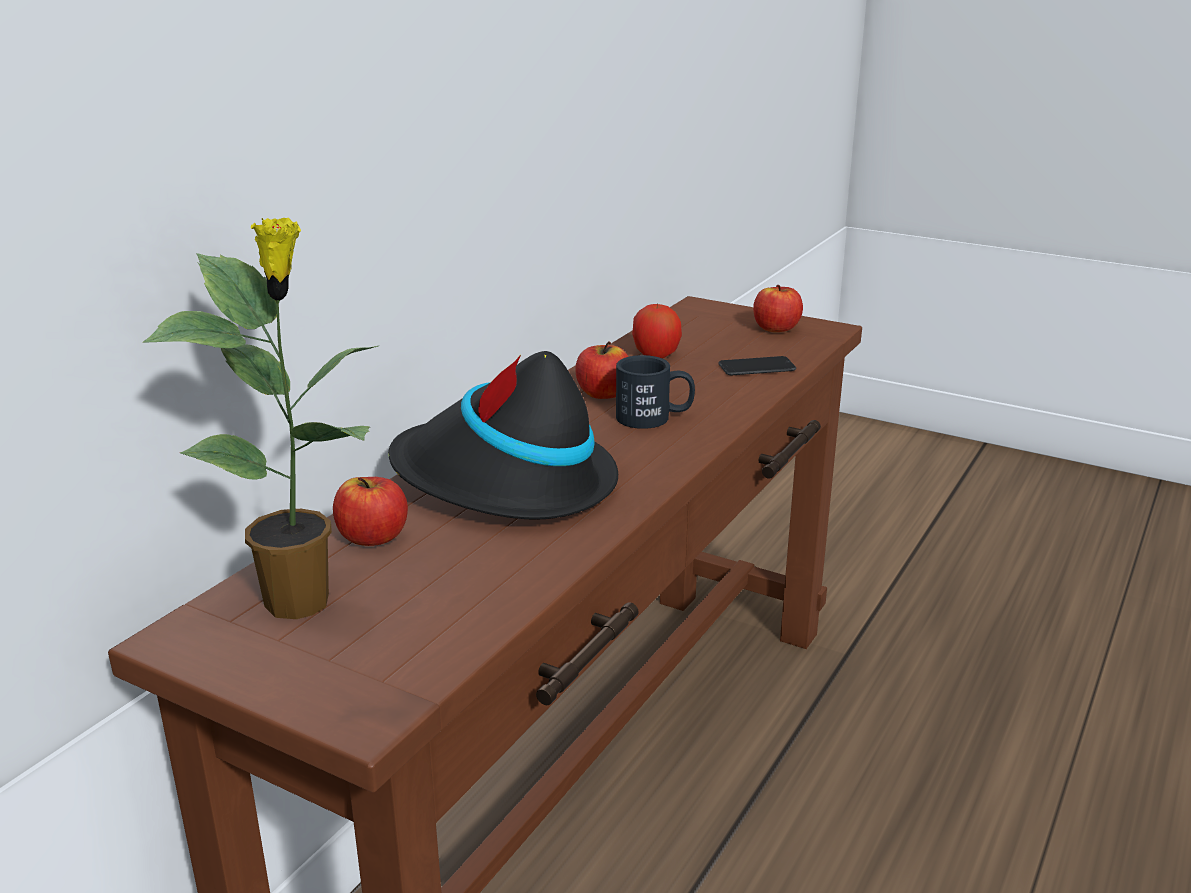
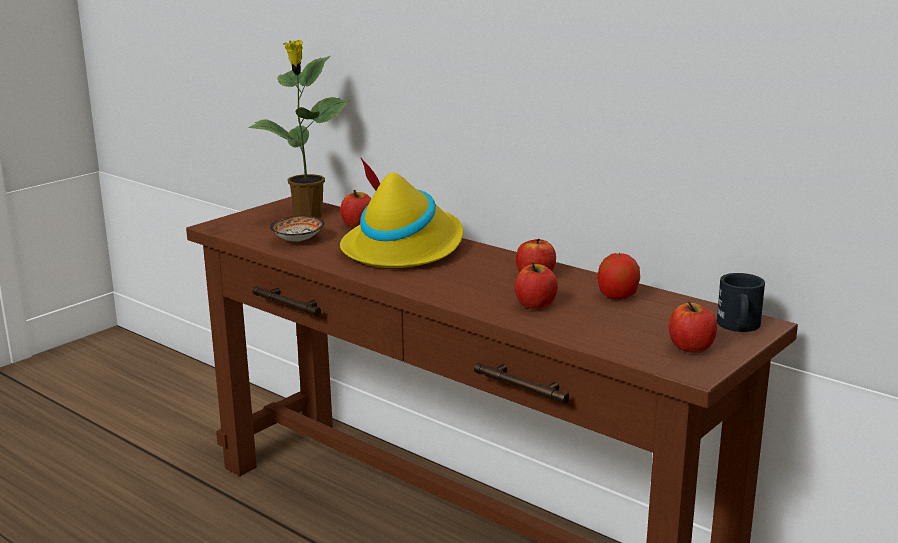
camera: 100 degrees right, 5 degrees down
(474, 585) = (298, 241): none -> bowl
(505, 483) = (404, 248): black hat -> yellow hat
(654, 418) = (486, 287): black mug -> black mug (739, 327)
(702, 390) = (535, 305): none -> apple
(757, 367) = (583, 328): phone -> none

